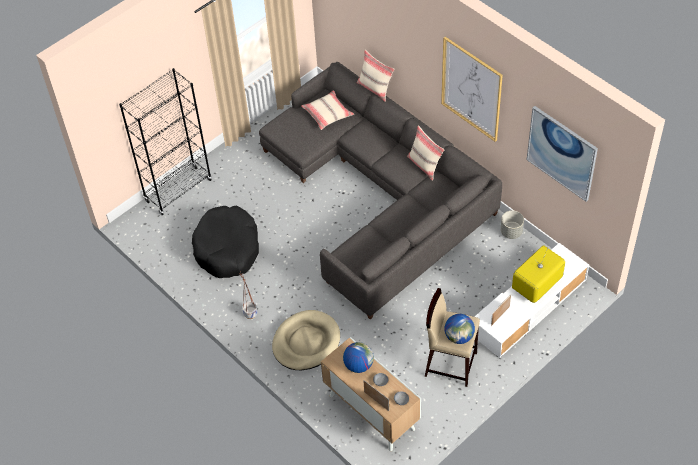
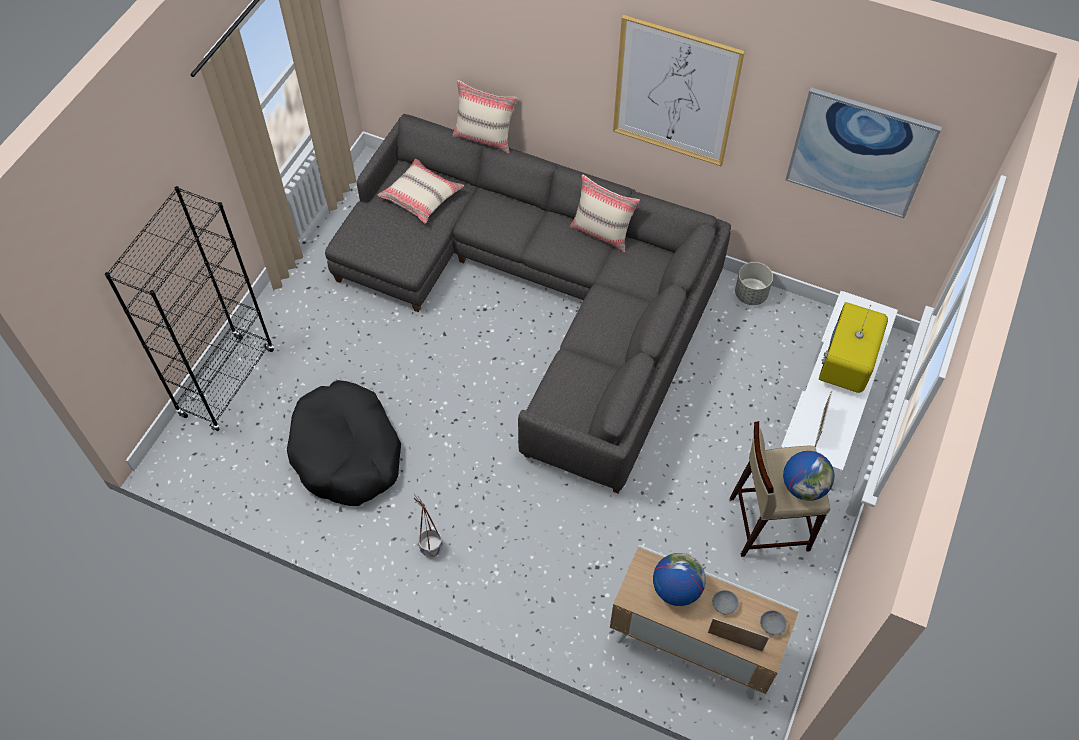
camera: 25 degrees left, 5 degrees up
(306, 342) = (539, 565): beige dog bed -> none

